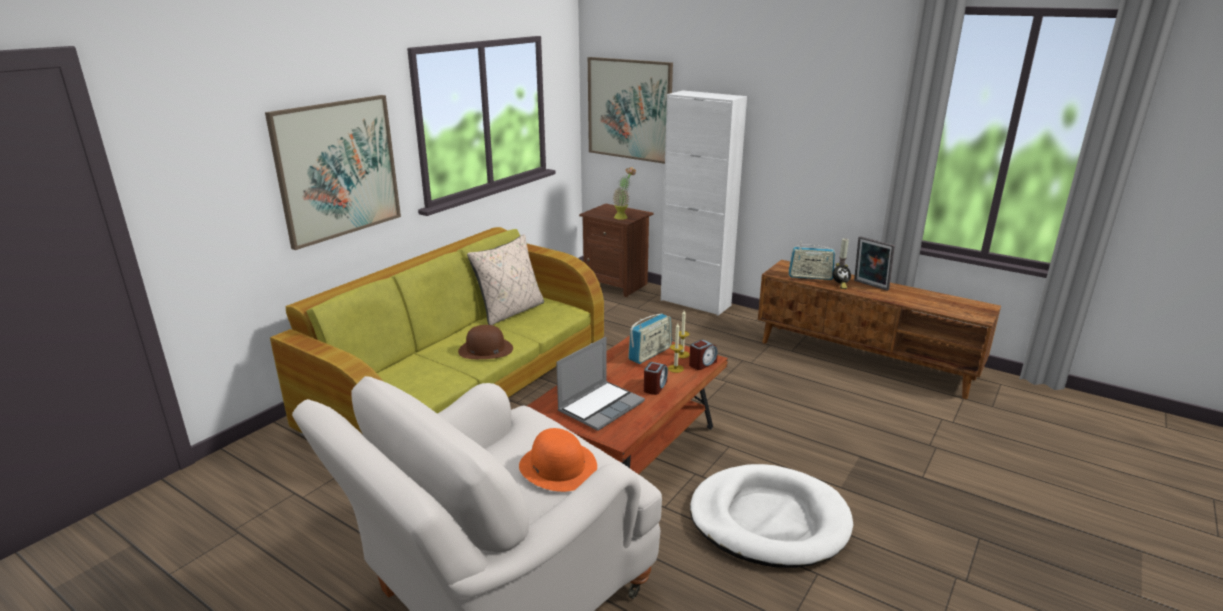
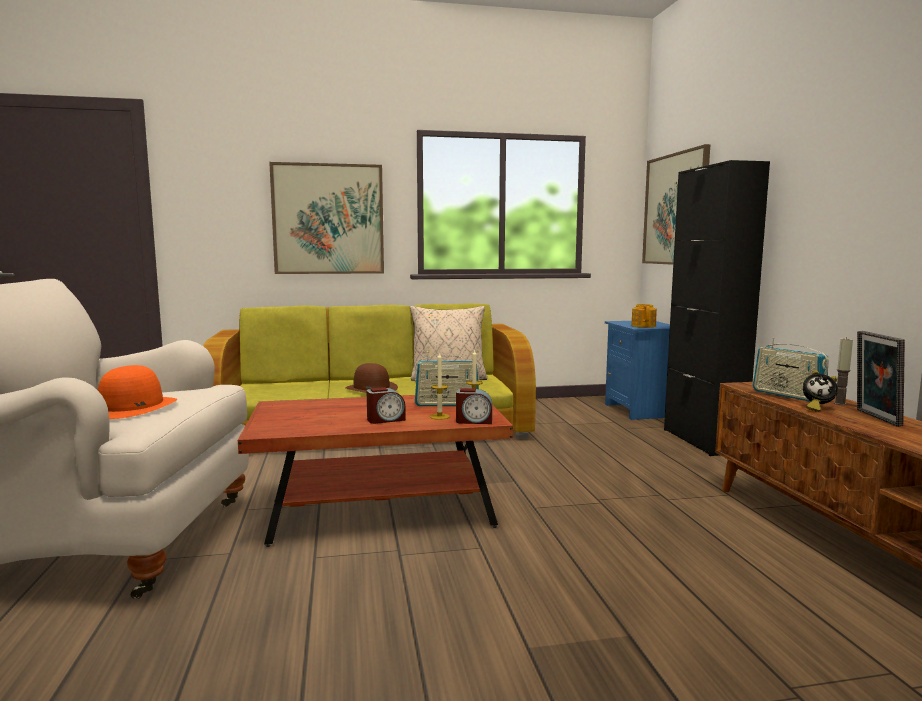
camera: 45 degrees right, 15 degrees down
(601, 406) = (311, 415): laptop -> none
(616, 284) = (640, 410): brown nightstand -> blue nightstand
(623, 217) = (643, 326): potted plant -> teapot
(695, 303) = (702, 441): white cabinet -> black cabinet
(768, 520) = (373, 623): white dog bed -> none

